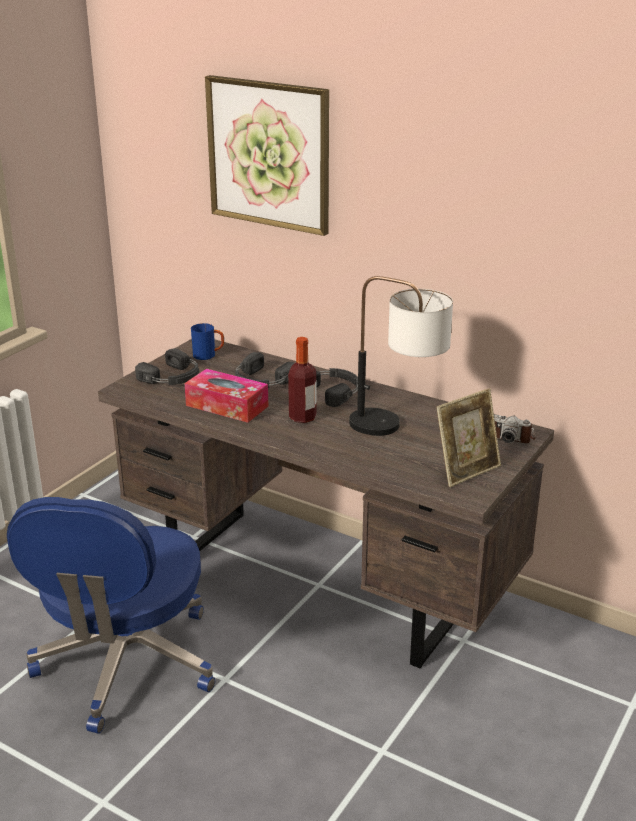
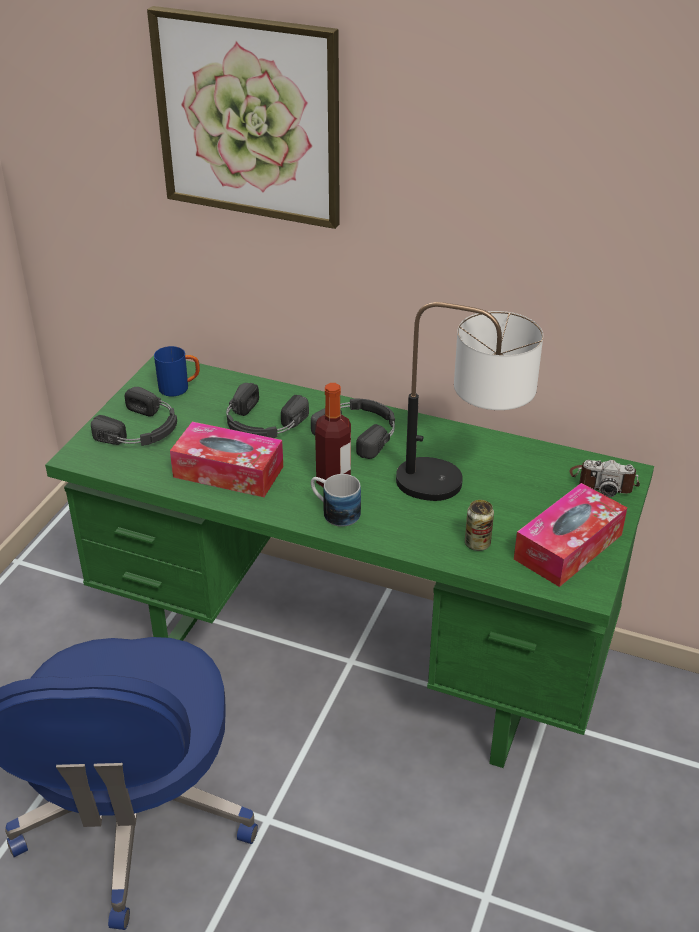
camera: 10 degrees left, 10 degrees up
(296, 435) = (334, 512): none -> mug
(320, 582) = (352, 657): brown desk -> green desk
(397, 463) = (477, 544): none -> can
(467, 471) = (568, 547): picture frame -> tissue box

